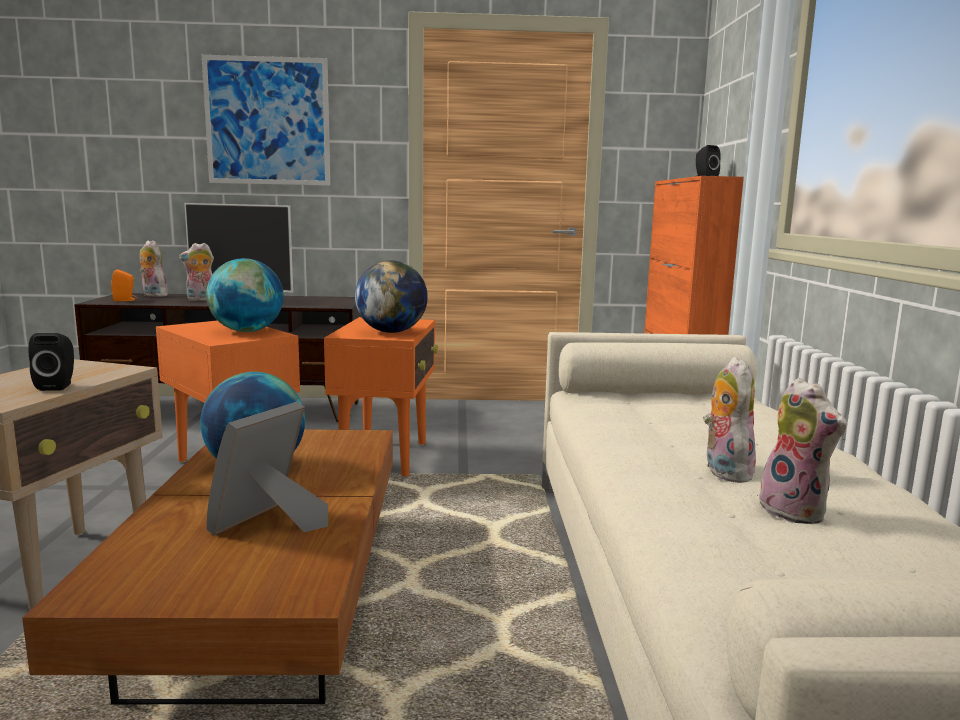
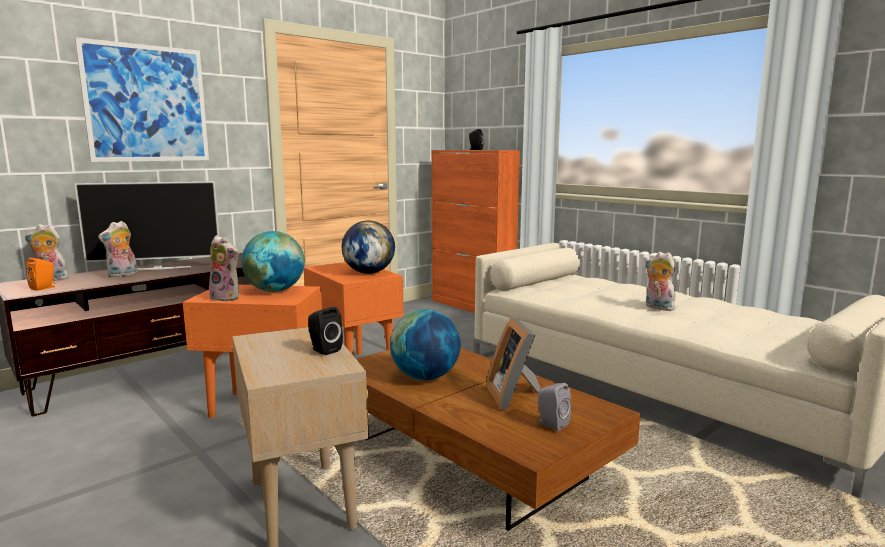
camera: 40 degrees left, 0 degrees up
(200, 574) = (551, 424): none -> grey speaker
(796, 512) = (711, 314): plush toy -> plush toy (227, 297)

